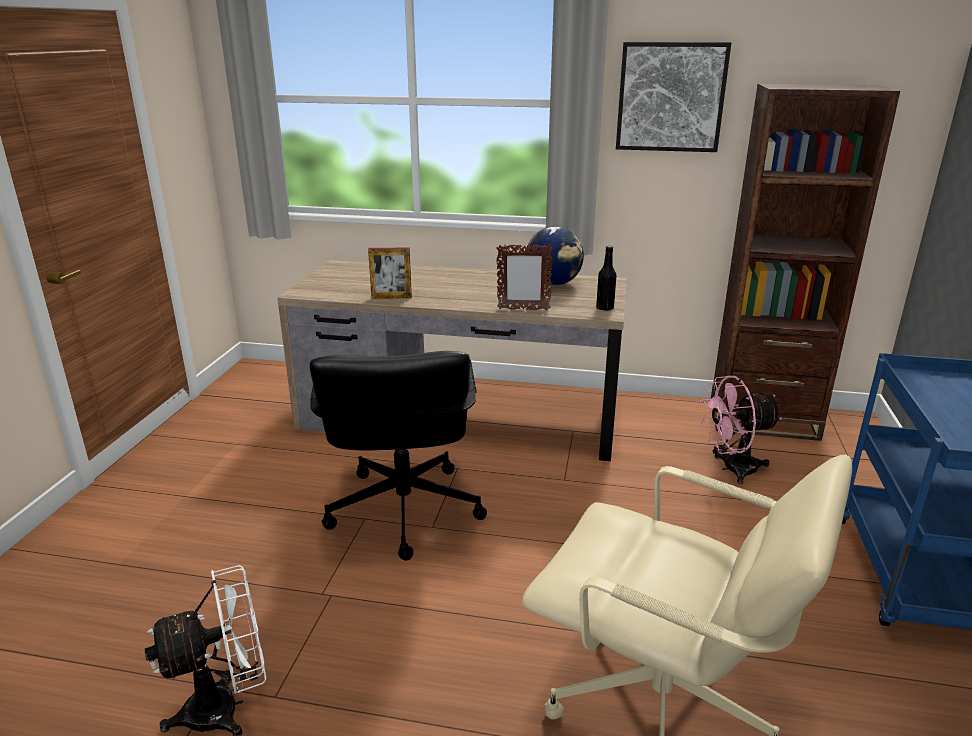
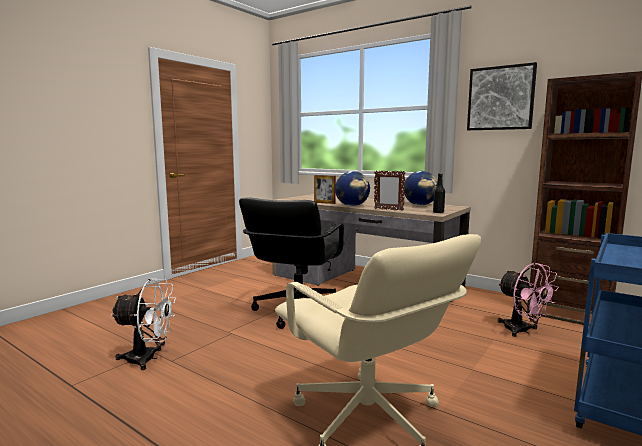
camera: 25 degrees right, 15 degrees down
(451, 303) = (352, 206): none -> globe
(731, 469) = (522, 331): pink fan -> pink fan turned 135 degrees counterclockwise

